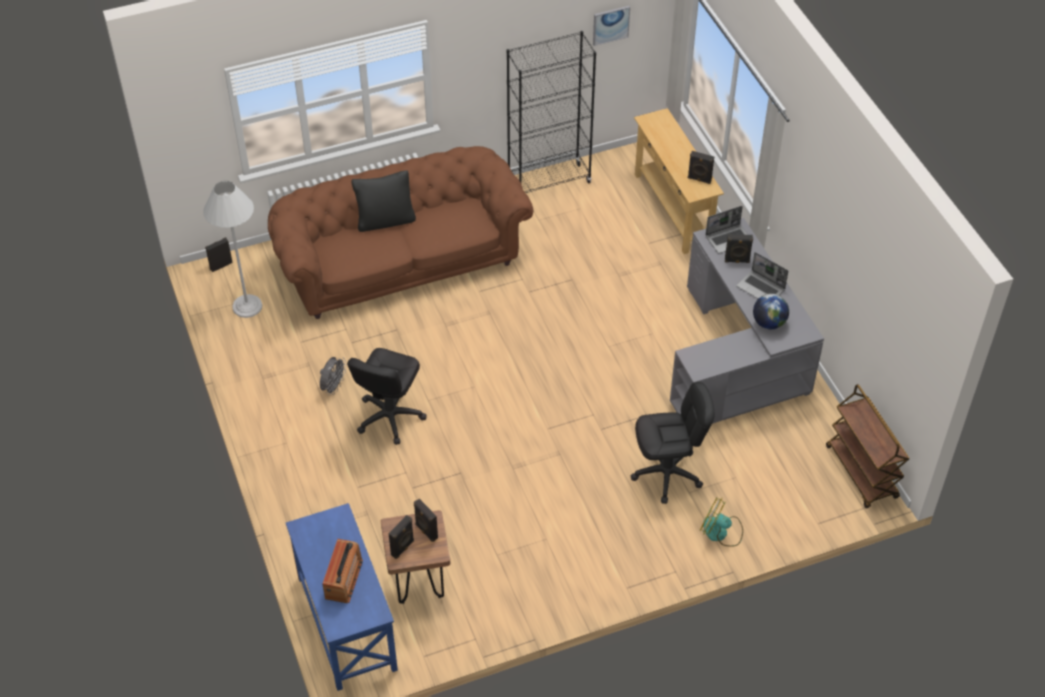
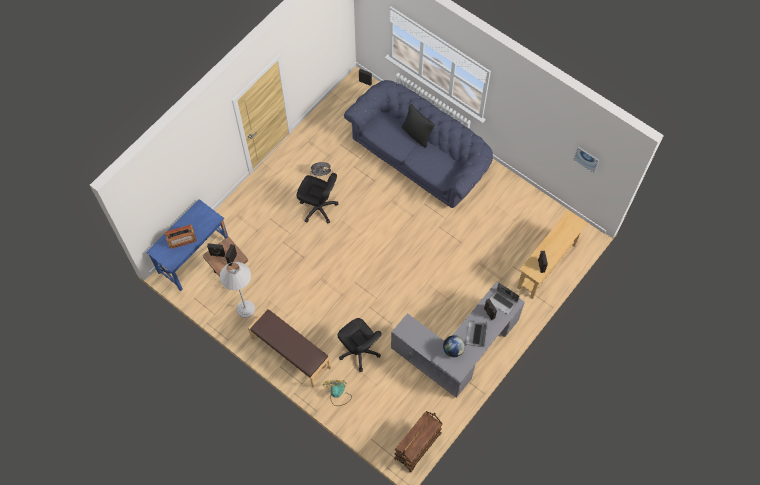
camera: 60 degrees right, 15 degrees up
(247, 306) = (347, 108): white floor lamp -> white floor lamp (245, 309)
(389, 417) = (318, 208): black office chair -> black office chair turned 150 degrees counterclockwise
(400, 261) = (420, 157): brown sofa -> blue sofa
(549, 183) = (524, 195): black bookcase -> none
(614, 563) = (290, 353): none -> brown bench

